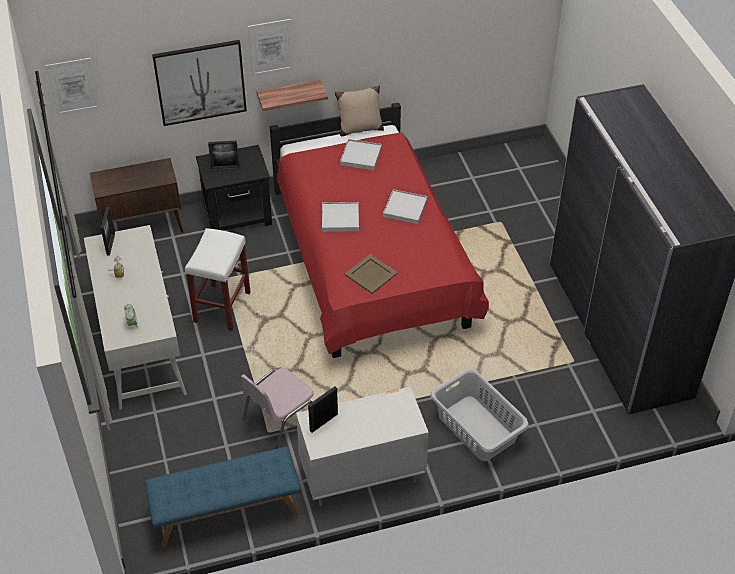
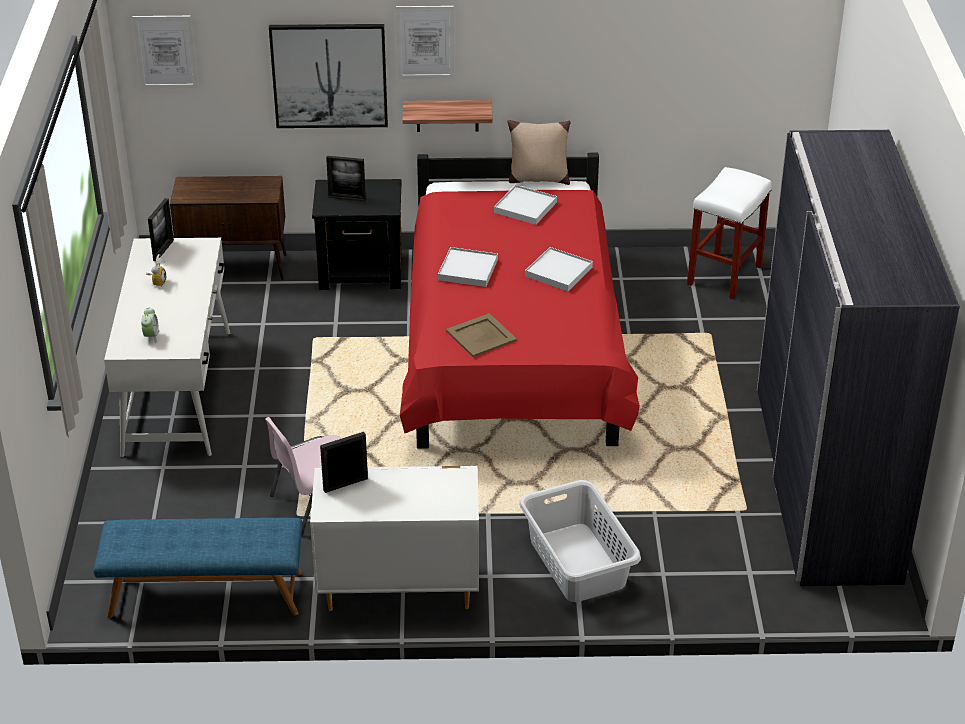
camera: 15 degrees right, 10 degrees down
(222, 308) = (297, 369): white stool -> white stool (724, 276)

